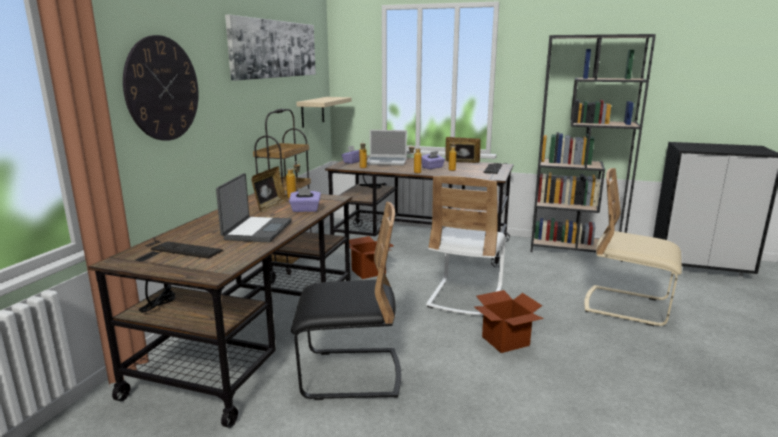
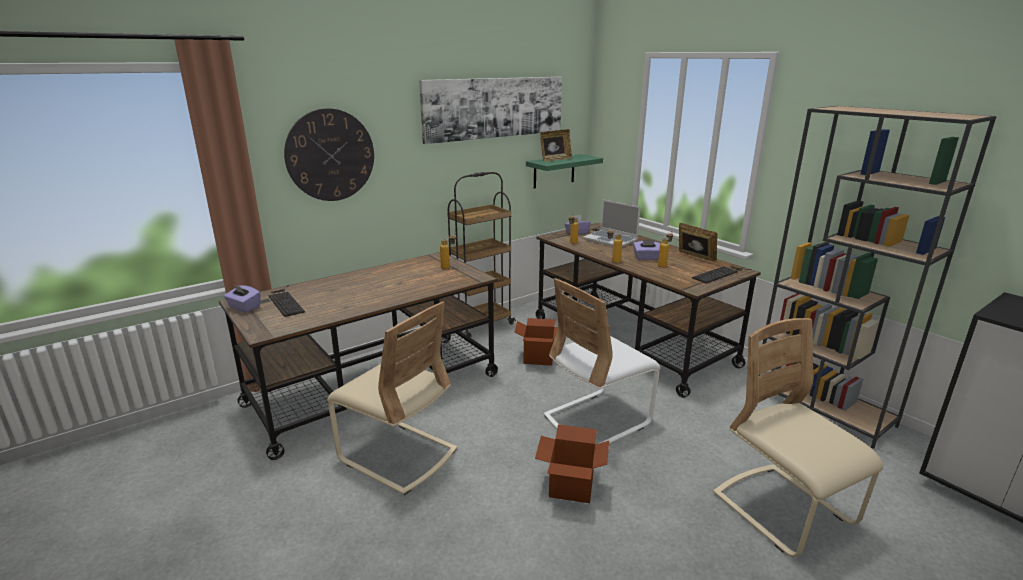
camera: 35 degrees right, 5 degrees up
(256, 230) = (359, 298): laptop -> none
(270, 206) = (412, 274): picture frame -> picture frame (555, 159)
(305, 210) = (430, 285): purple tissue box -> purple tissue box (244, 307)
(312, 112) = (554, 171): beige shelf -> green shelf
(350, 374) = (397, 455): black chair -> beige chair

